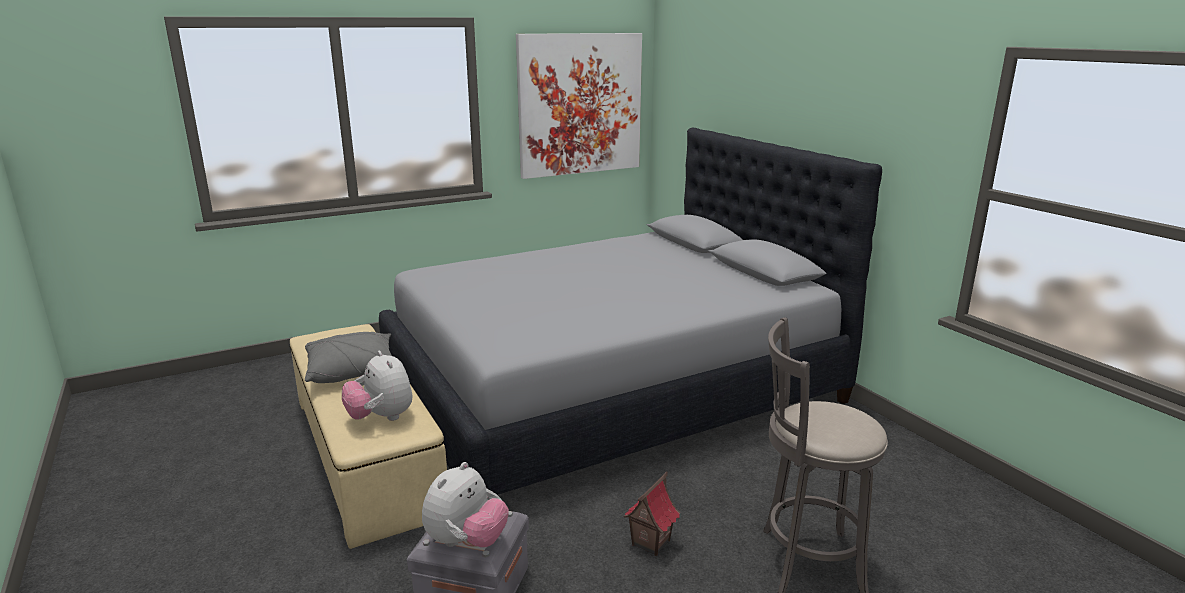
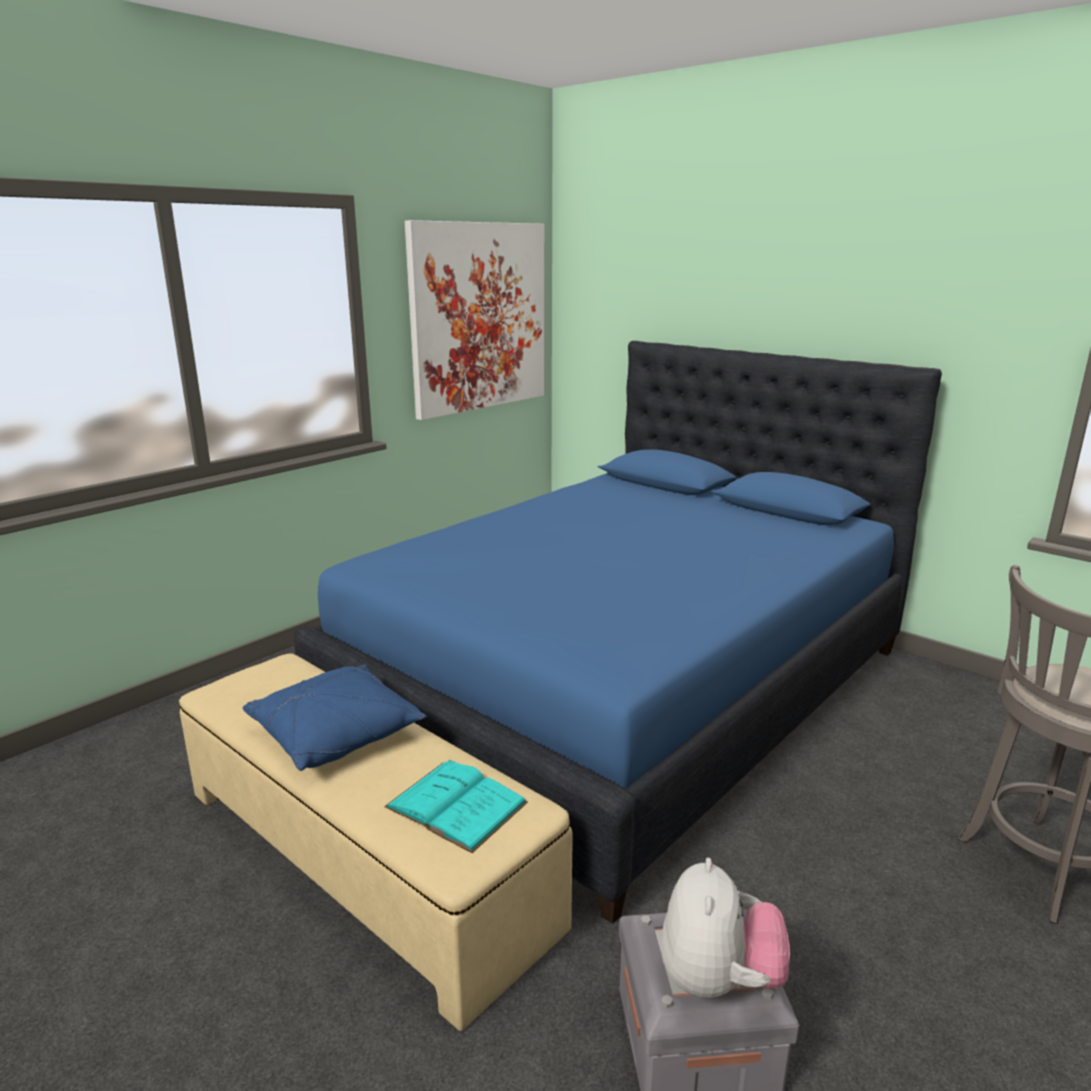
camera: 20 degrees left, 0 degrees up
(352, 371) = (337, 734): grey pillow -> blue pillow
(381, 418) = (456, 805): plush toy -> turquoise book
(612, 389) = (625, 685): grey bed -> blue bed
(650, 542) = (853, 892): toy house -> none

